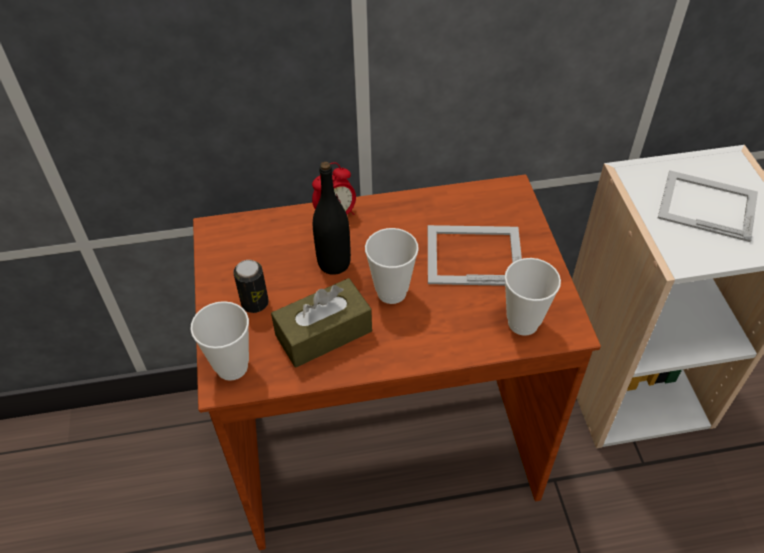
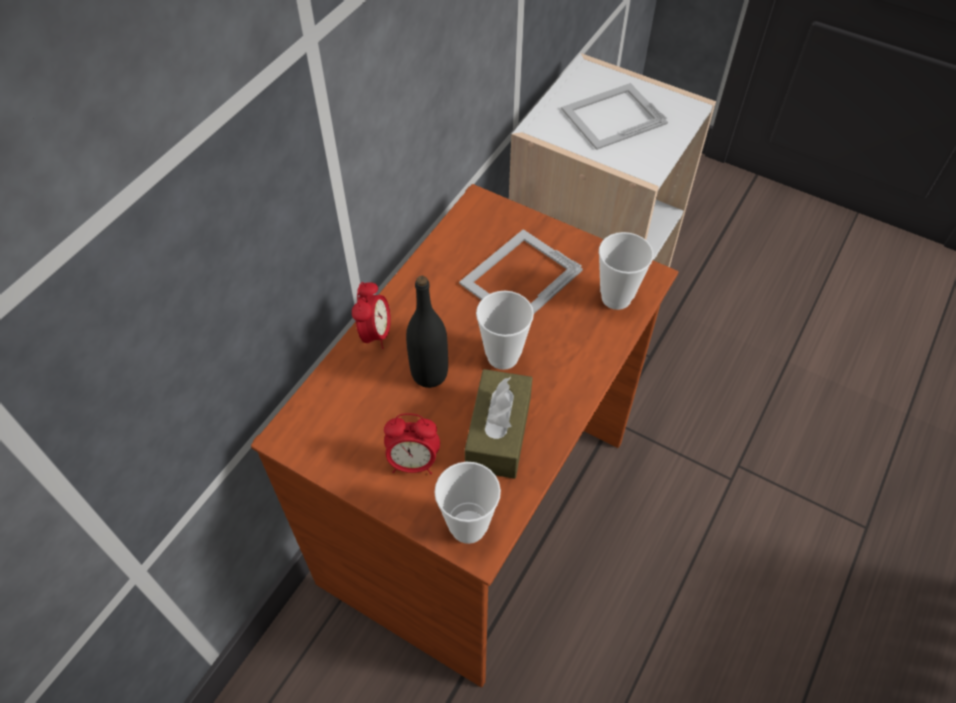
camera: 50 degrees left, 5 degrees up
(255, 303) = (413, 462): can -> alarm clock

